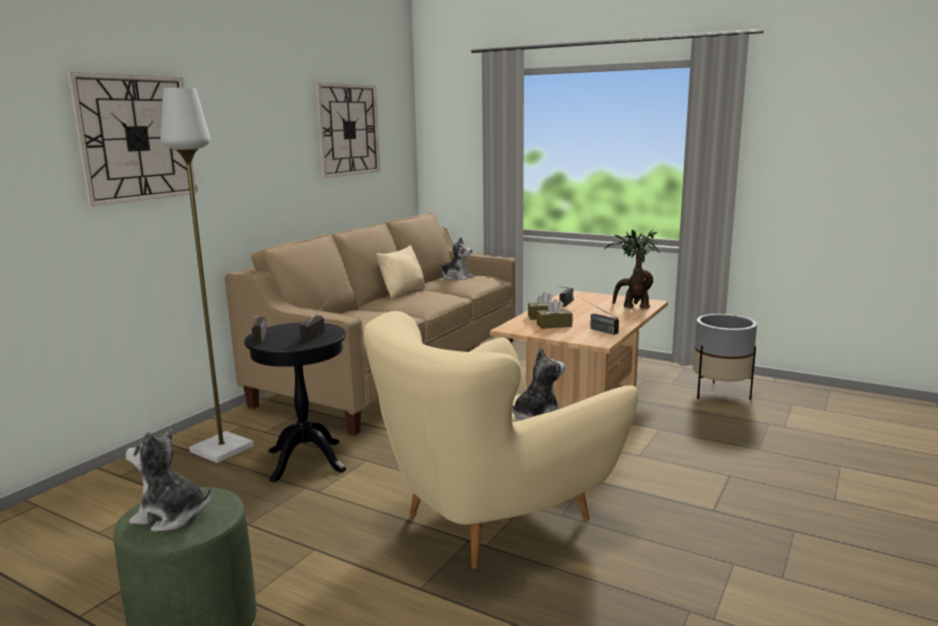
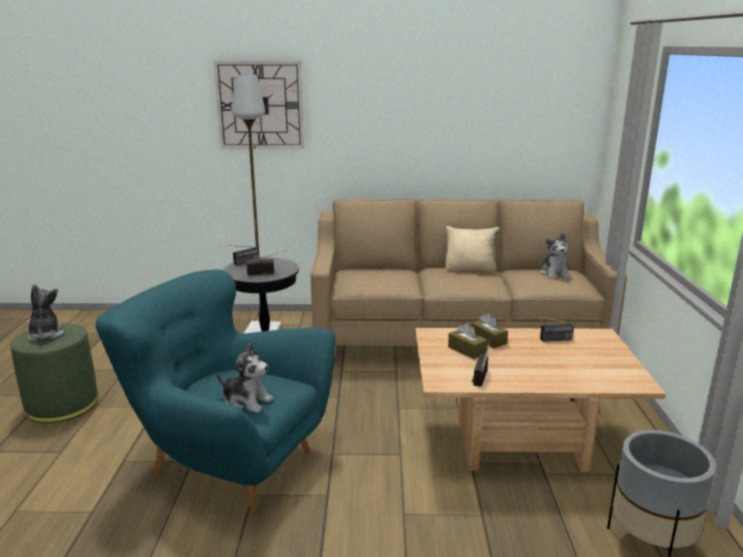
camera: 60 degrees right, 5 degrees up
(348, 130) = (489, 105): wall clock -> none
(493, 518) = (229, 462): beige armchair -> turquoise armchair
(632, 307) = (597, 376): potted plant -> none

